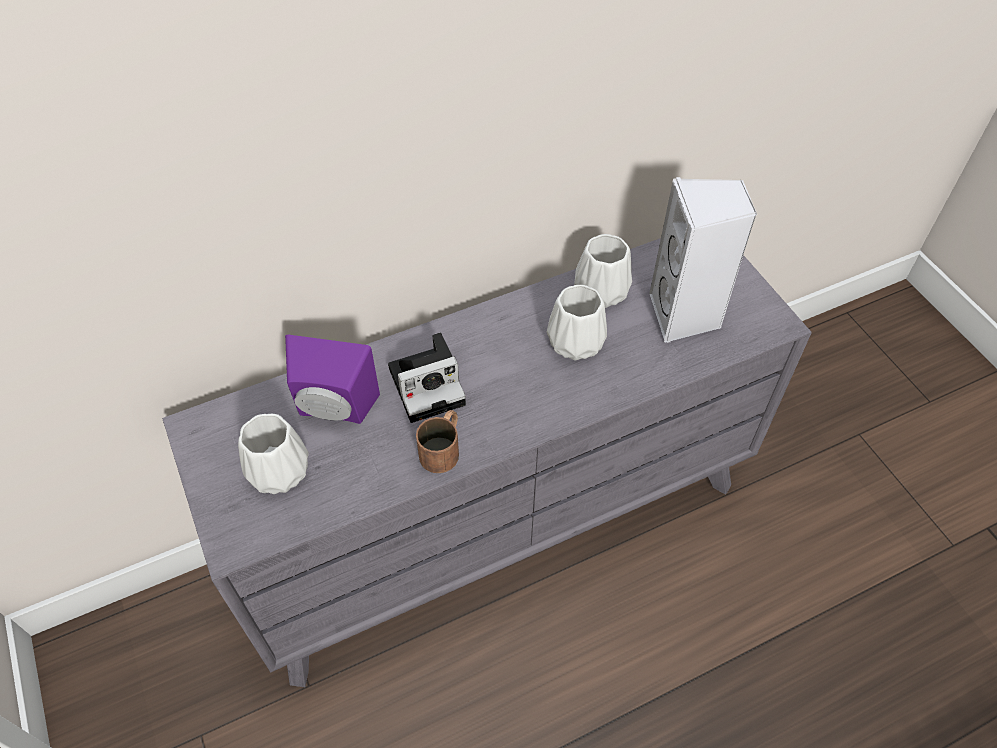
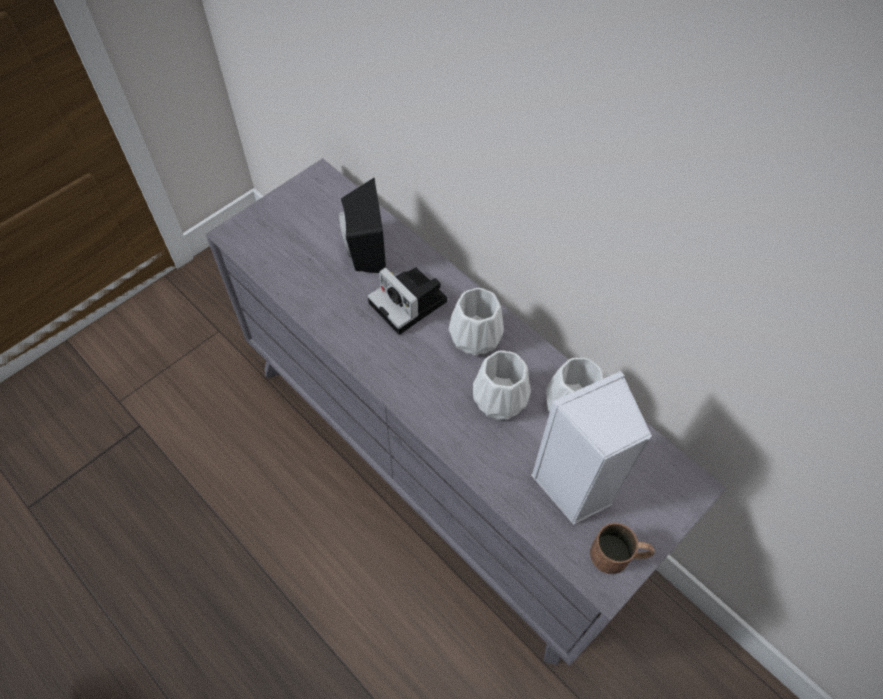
camera: 70 degrees right, 5 degrees up
(277, 471) = (298, 236): white vase -> white vase (475, 336)
(333, 410) = (363, 250): purple speaker -> black speaker
(443, 447) = (352, 332): brown mug -> brown mug (619, 555)

